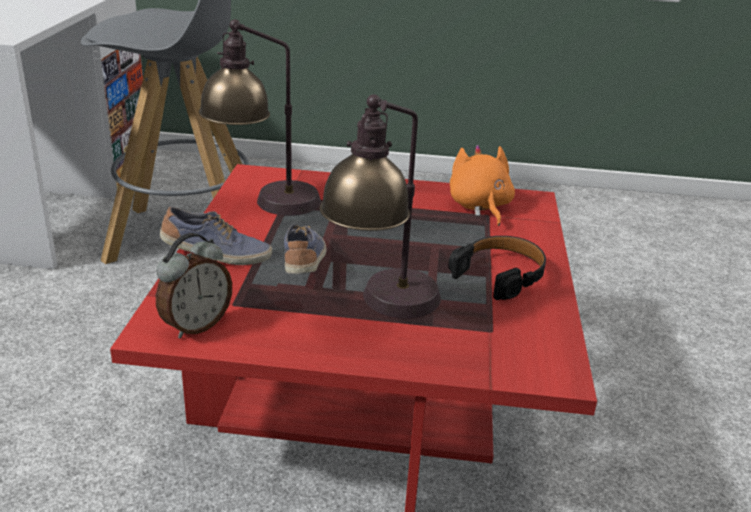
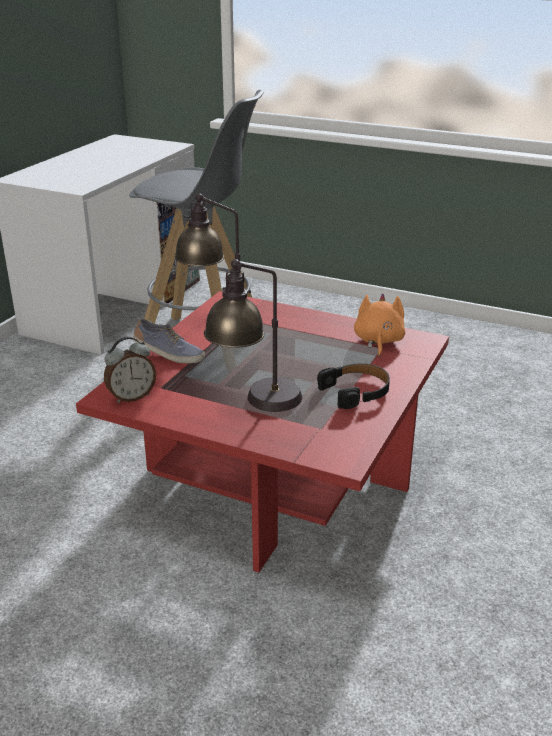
camera: 20 degrees right, 0 degrees up
(304, 262) = (223, 366): shoe -> none

